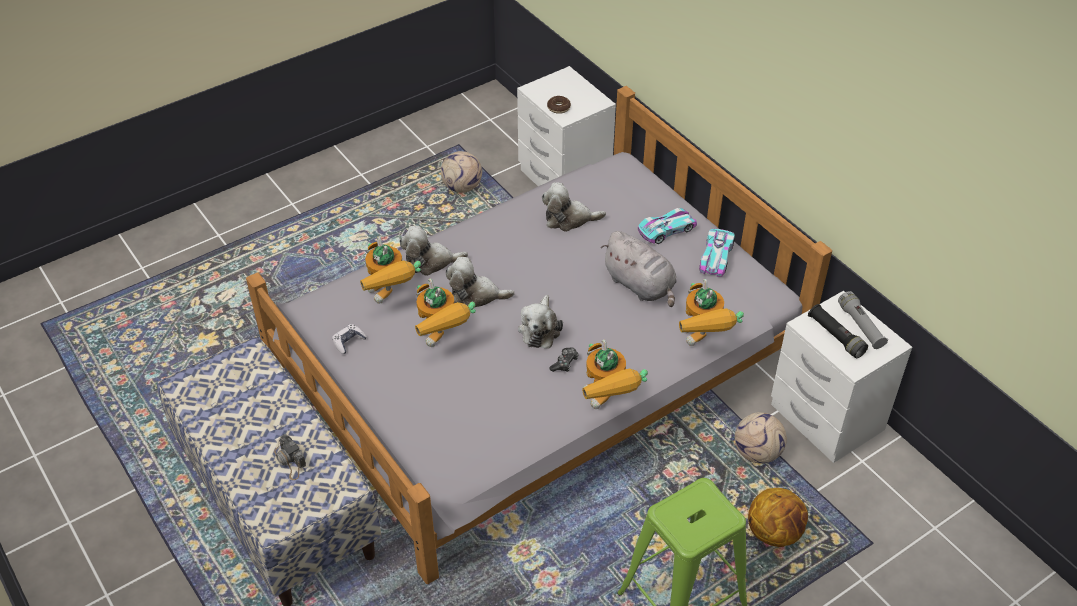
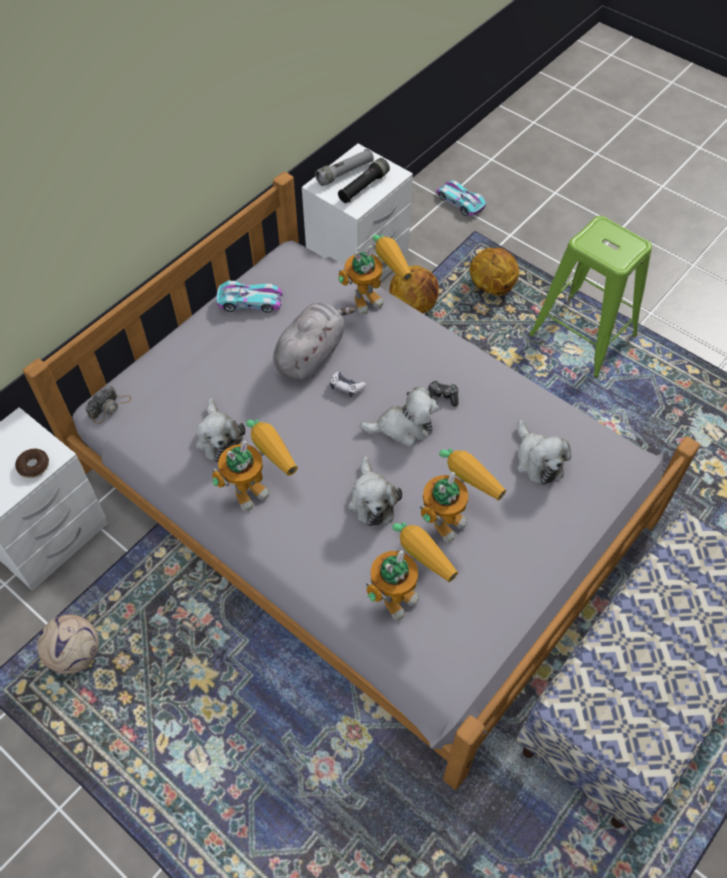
camera: 105 degrees left, 10 degrees up
(290, 461) = (690, 597): camera -> camera (110, 407)
(349, 342) = (489, 611): game controller -> game controller (346, 387)
(430, 262) = (330, 564): plush toy -> plush toy (537, 460)
(607, 404) = (479, 353): toy robot -> toy robot (258, 485)
(667, 230) = (218, 346): toy car -> toy car (460, 202)
(757, 453) = (413, 306): football -> basketball

